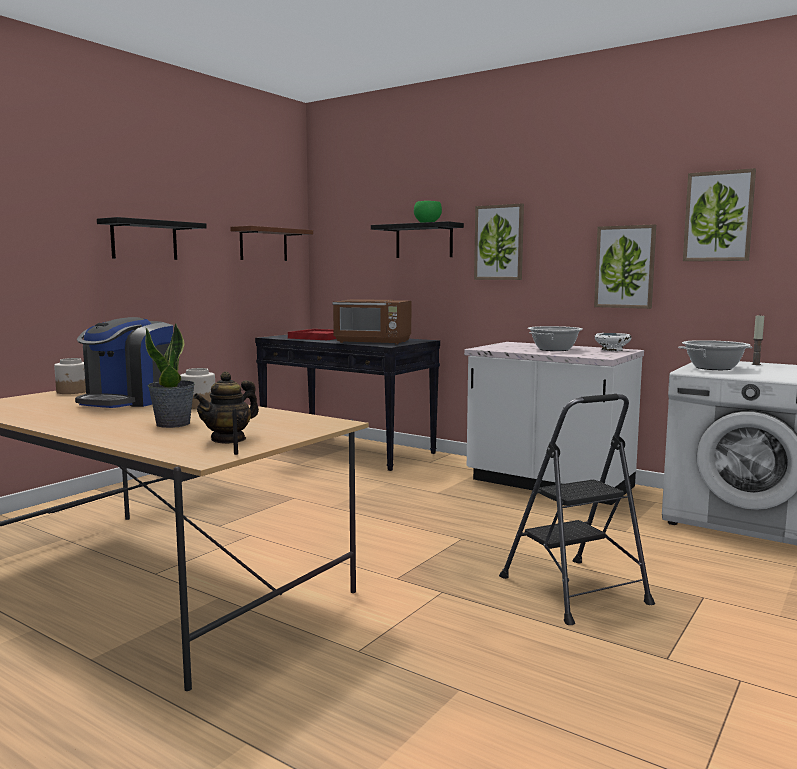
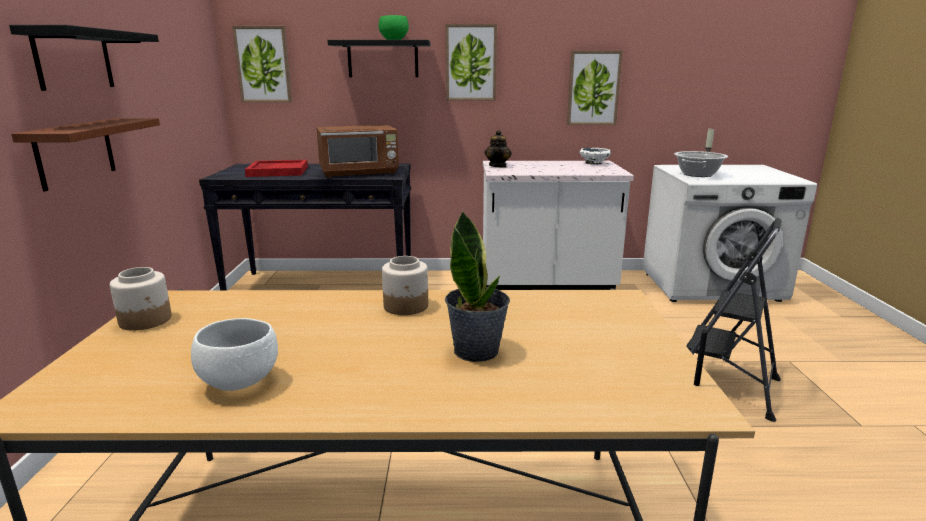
camera: 35 degrees left, 10 degrees up
(48, 413) = (241, 382): none -> white bowl
(128, 401) = (288, 319): coffee machine -> none
(228, 439) = (614, 360): teapot -> teapot (498, 166)
(263, 244) = (187, 61): brown shelf -> brown shelf (75, 152)
(554, 349) = (555, 167): cooking pot -> none
(718, 216) = (671, 45): picture -> picture (263, 65)

